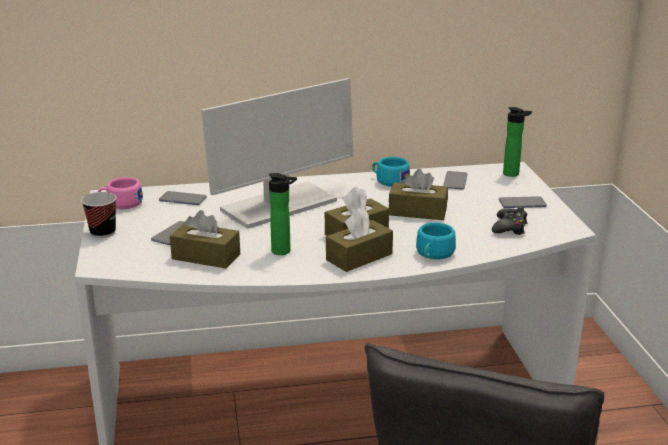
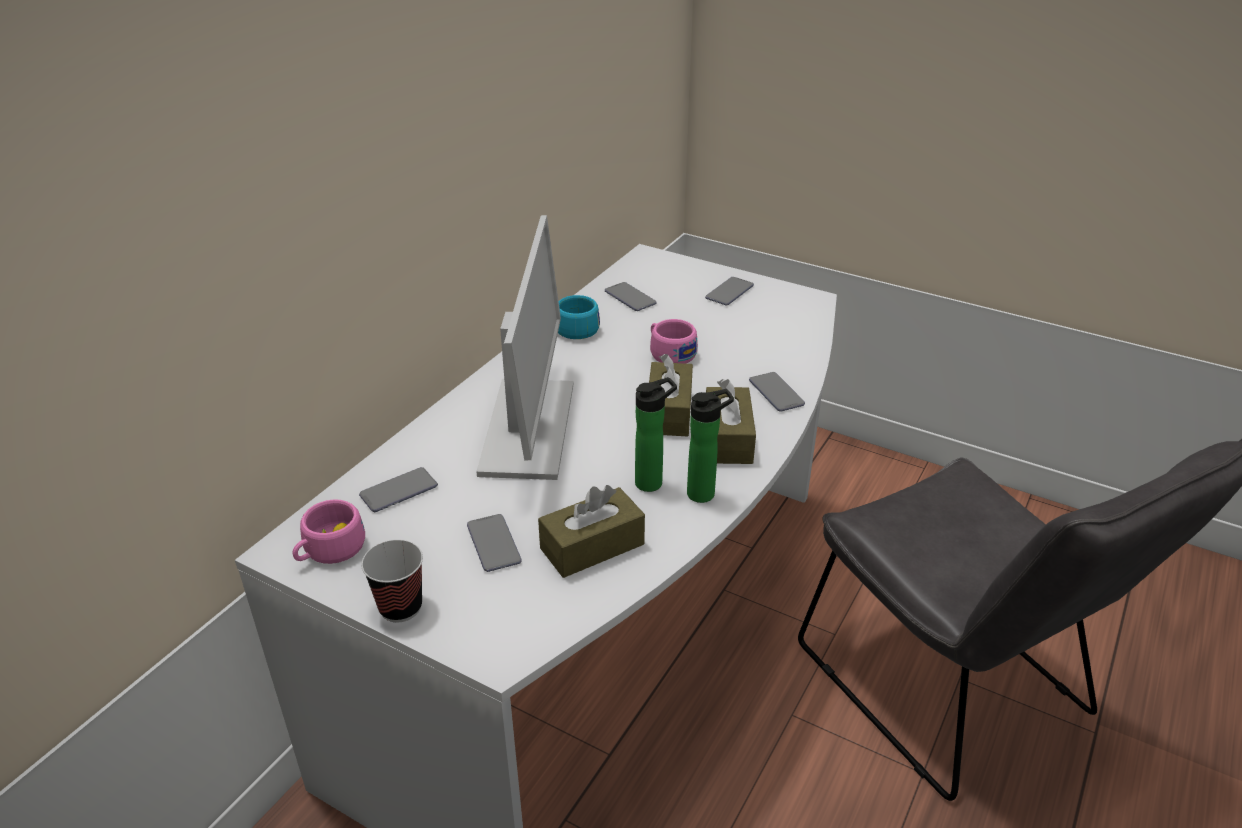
camera: 50 degrees left, 10 degrees up
(417, 212) = (669, 353): brown tissue box -> pink cup
(433, 254) = (776, 393): turquoise cup -> phone
(509, 227) = (771, 325): black game controller -> none
(513, 174) = (660, 263): bottle -> bottle (705, 493)

